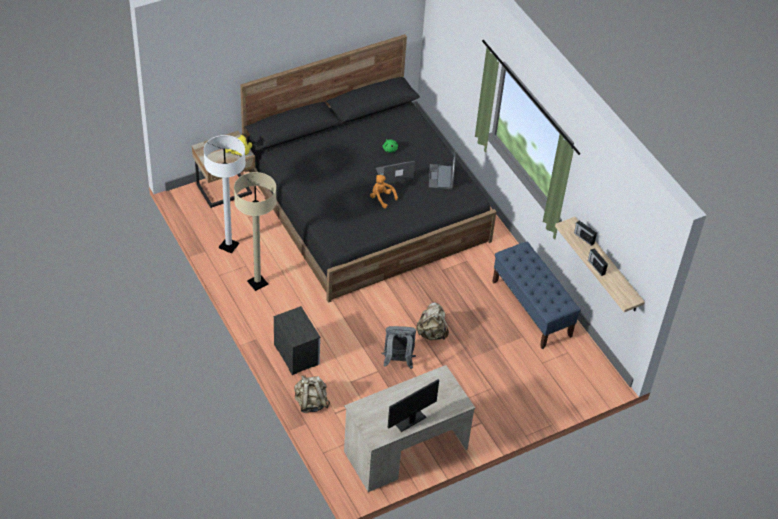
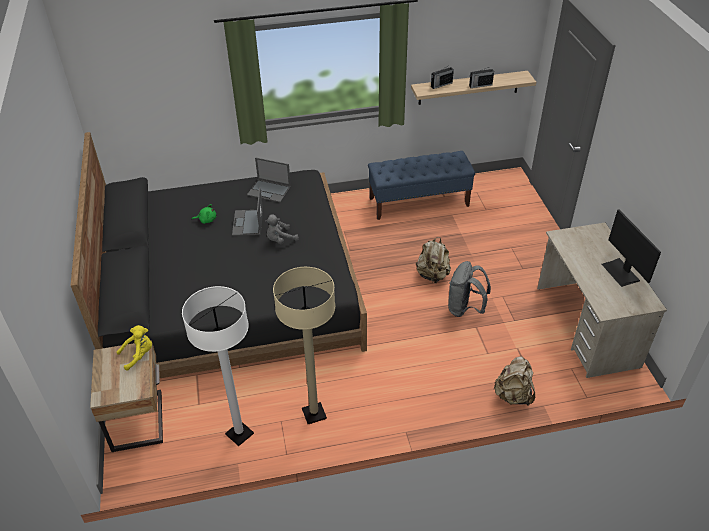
camera: 70 degrees left, 5 degrees down
(296, 354) = (437, 395): nightstand -> none
(381, 198) = (280, 240): orange plush toy -> grey plush toy

